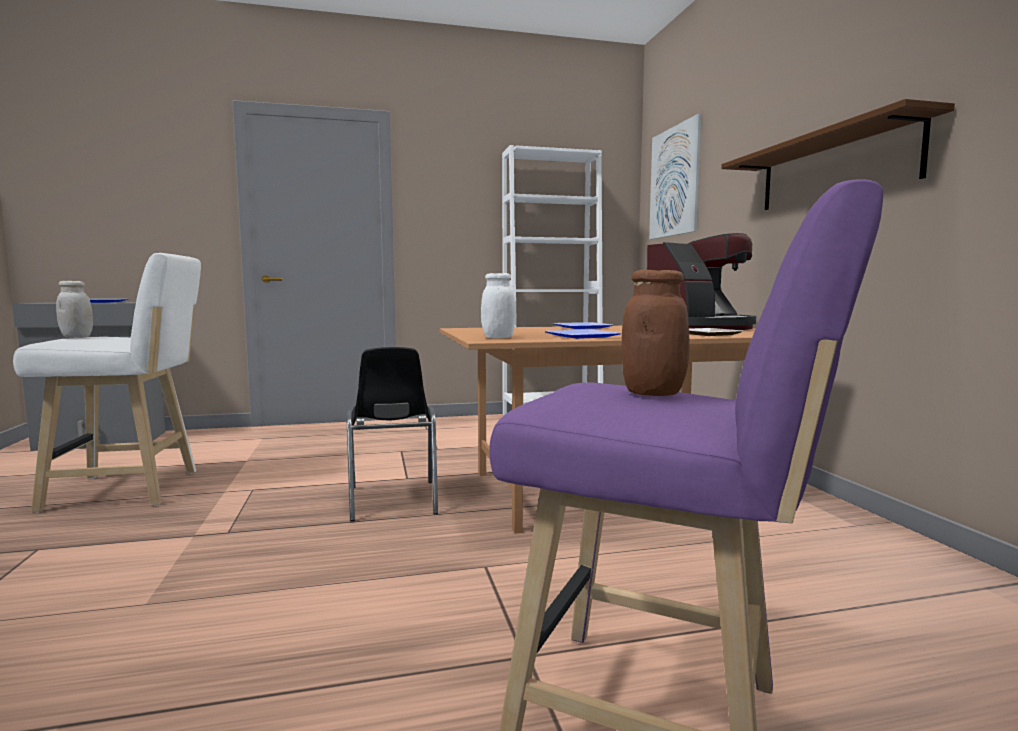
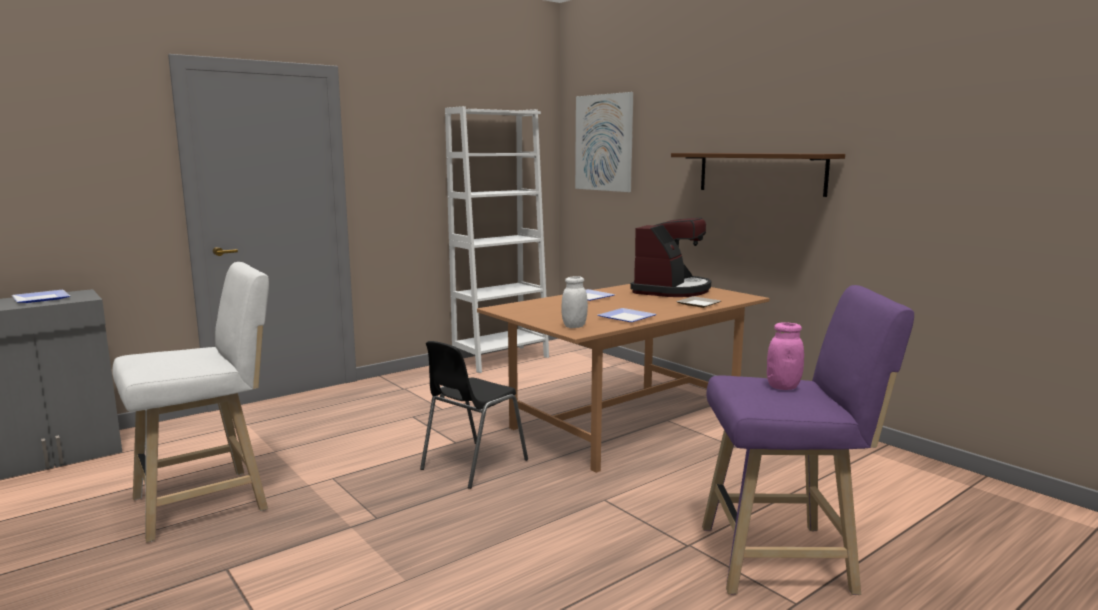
camera: 25 degrees left, 5 degrees up
(77, 337) = (152, 360): white jar -> none
(392, 501) = (472, 465): black chair -> black chair turned 75 degrees clockwise
(653, 393) = (783, 387): brown jar -> pink jar

